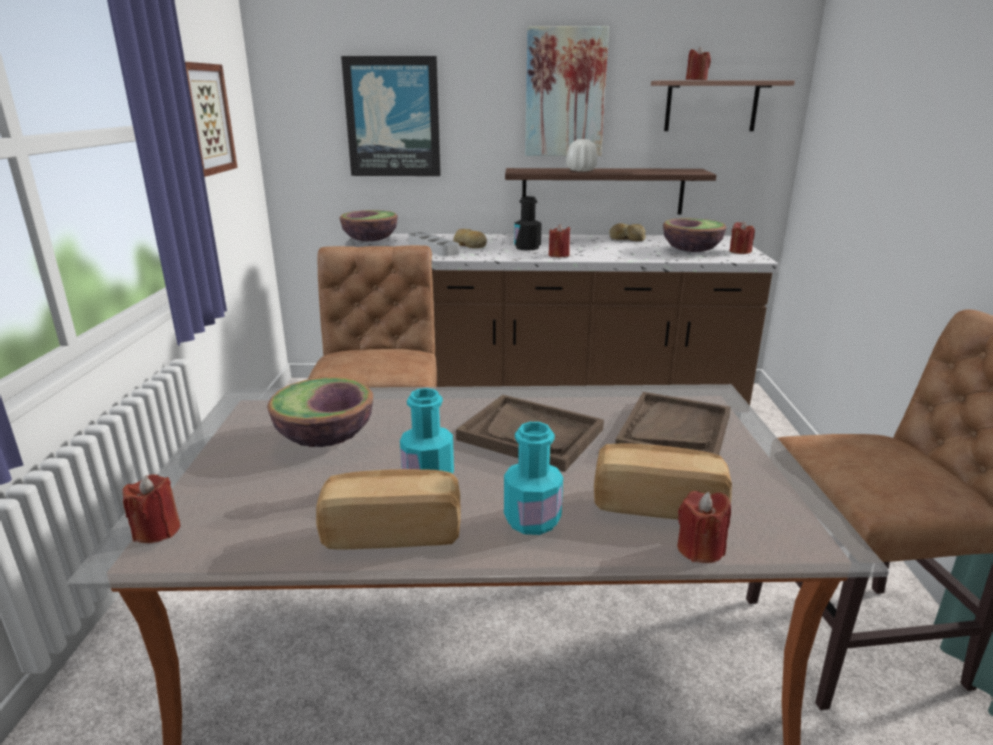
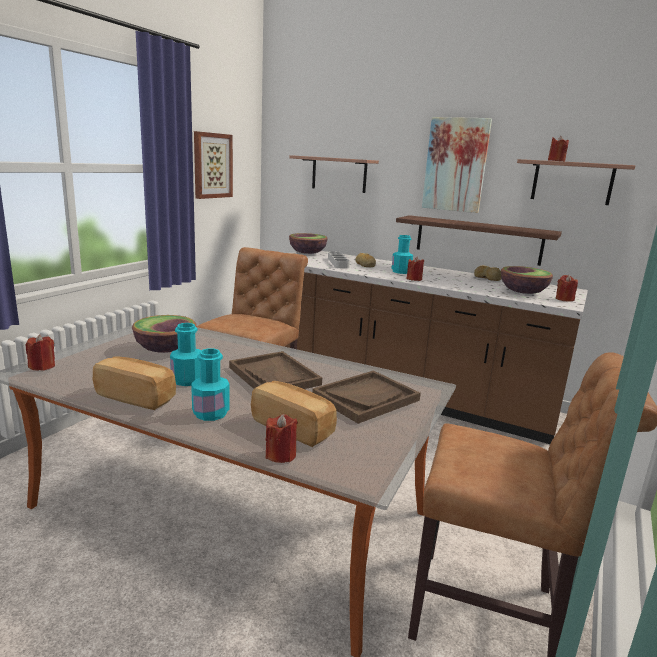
camera: 25 degrees right, 5 degrees down
(393, 117) = (339, 174): picture -> shelf
(527, 247) = (401, 272): black bottle -> turquoise bottle
(581, 170) = (456, 222): white vase -> none

